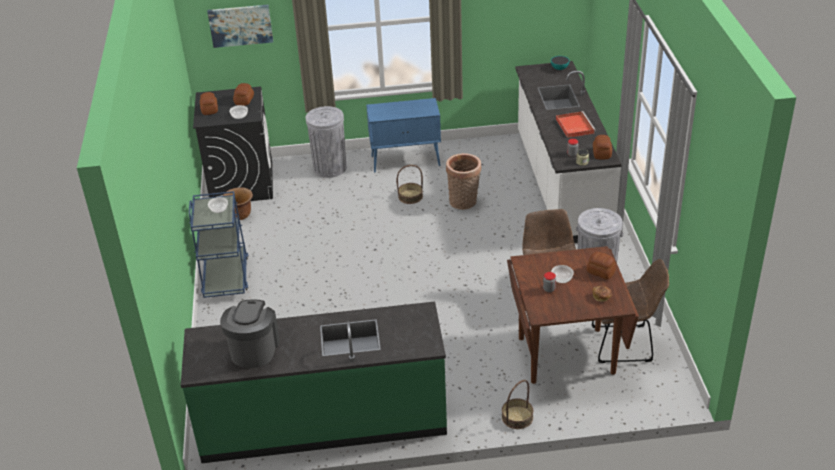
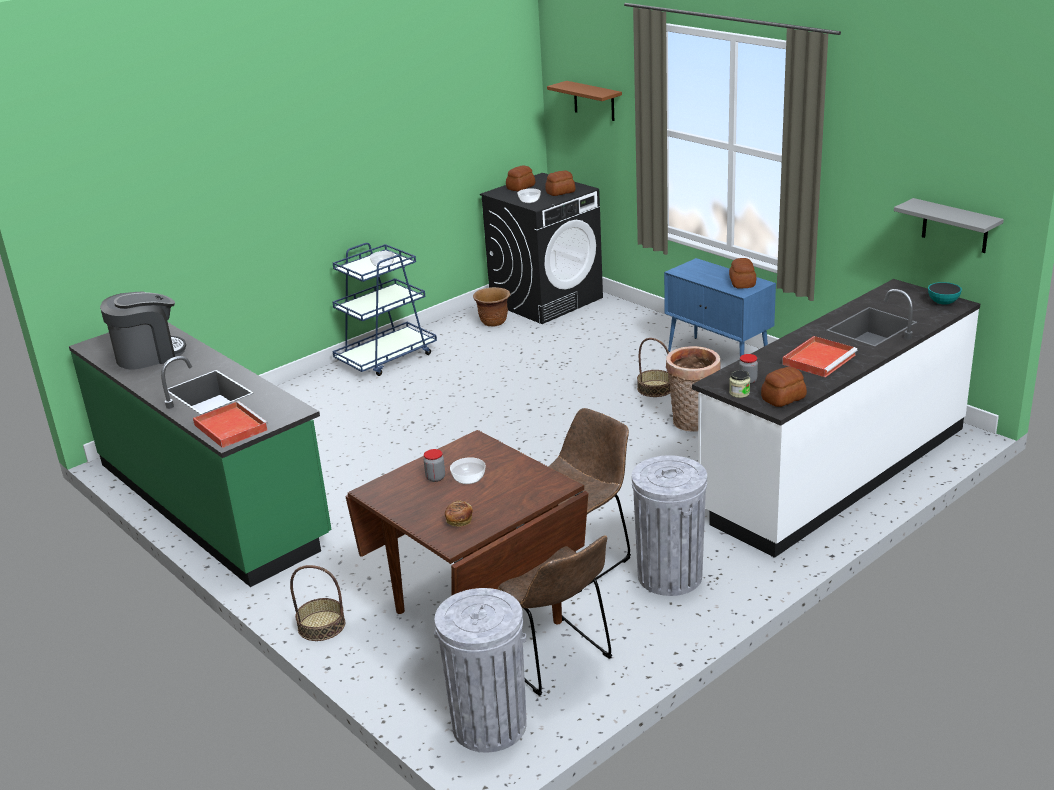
camera: 55 degrees right, 10 degrees down
(240, 25) = (594, 101): picture -> brown shelf
(330, 168) = (638, 327): grey trash can -> grey trash can (489, 725)
(414, 342) = (230, 427): none -> red tray
(548, 24) = (955, 226): none -> grey shelf
(600, 271) = (516, 500): bread -> bread (742, 283)

